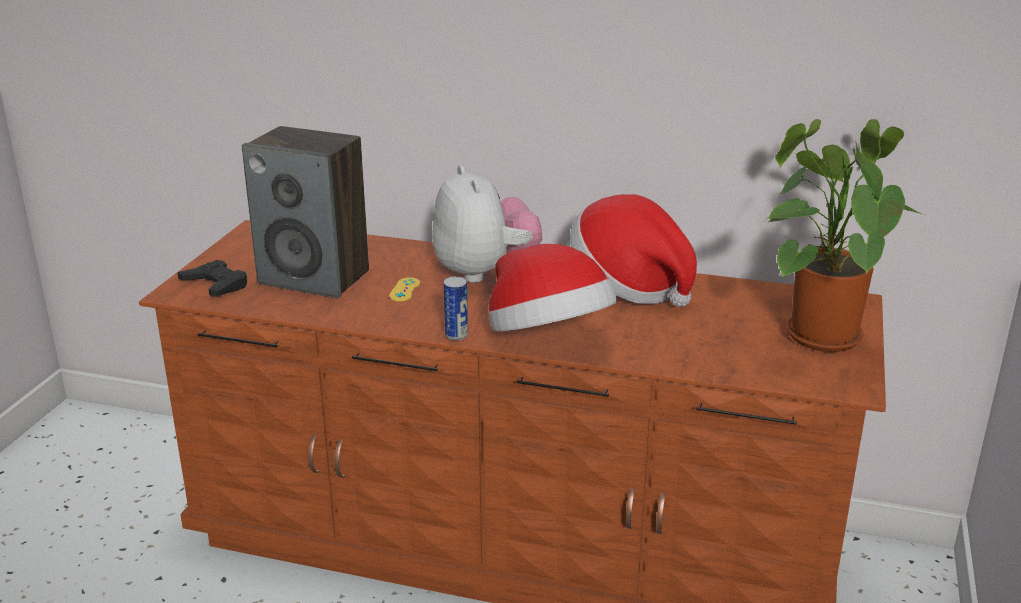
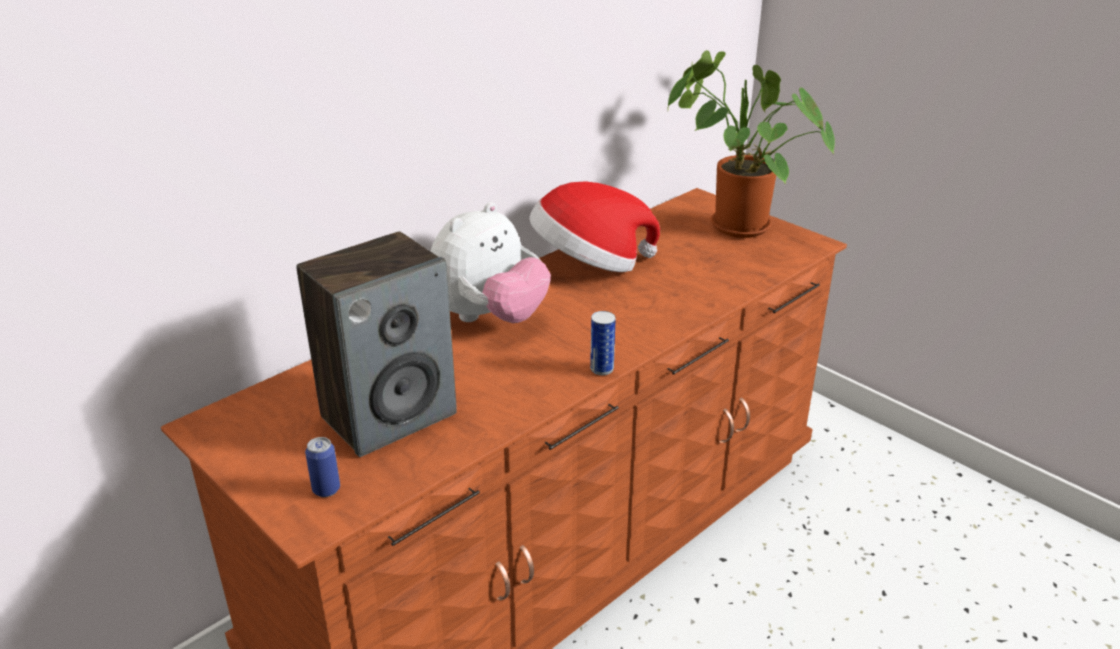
camera: 60 degrees left, 5 degrees up
(216, 285) = (326, 489): black game controller -> can
(404, 290) = (479, 370): yellow game controller -> none
(484, 272) = (489, 318): plush toy -> plush toy turned 120 degrees clockwise
(548, 338) = (648, 328): hat -> none

